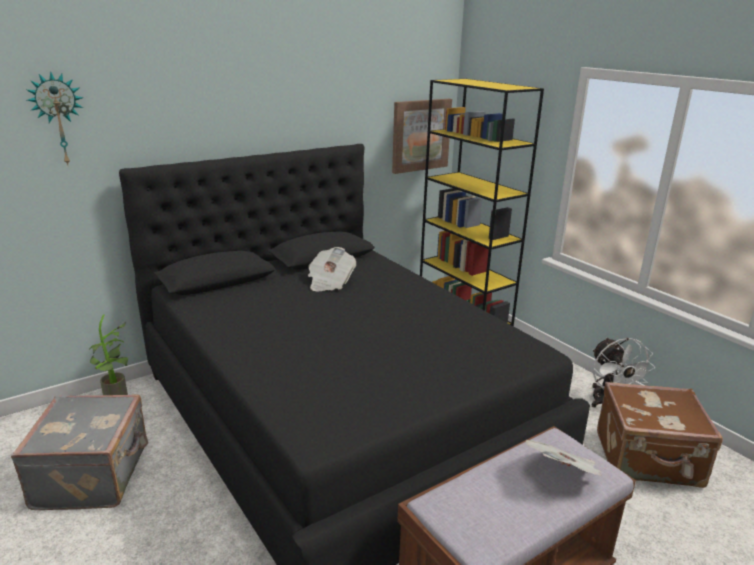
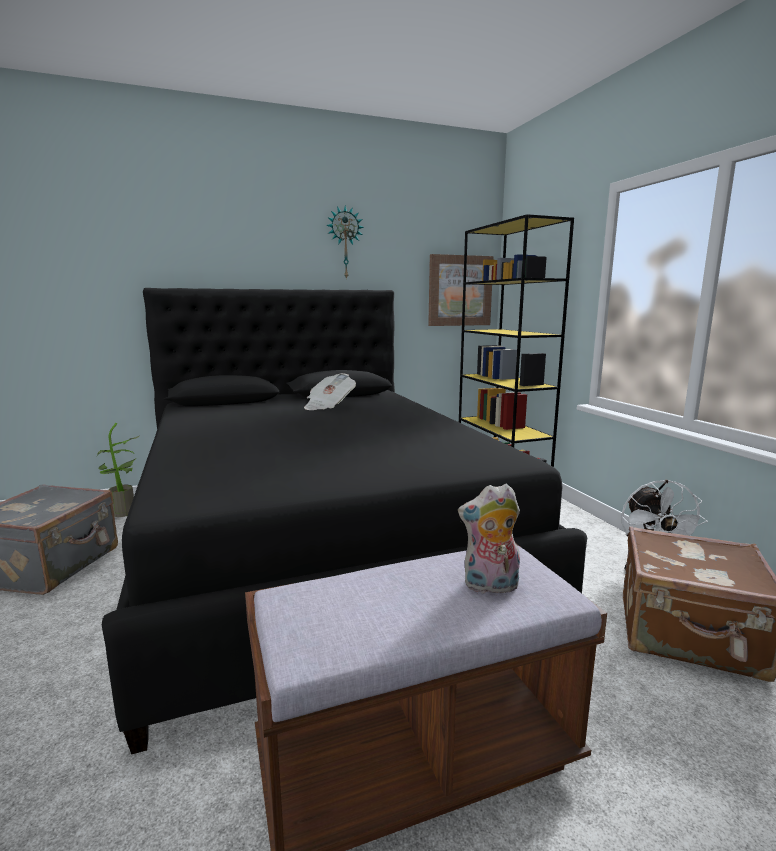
camera: 15 degrees right, 10 degrees down
(58, 119) = (93, 238): wall clock -> wall clock (344, 243)
(563, 473) = (490, 587): newspaper -> plush toy

